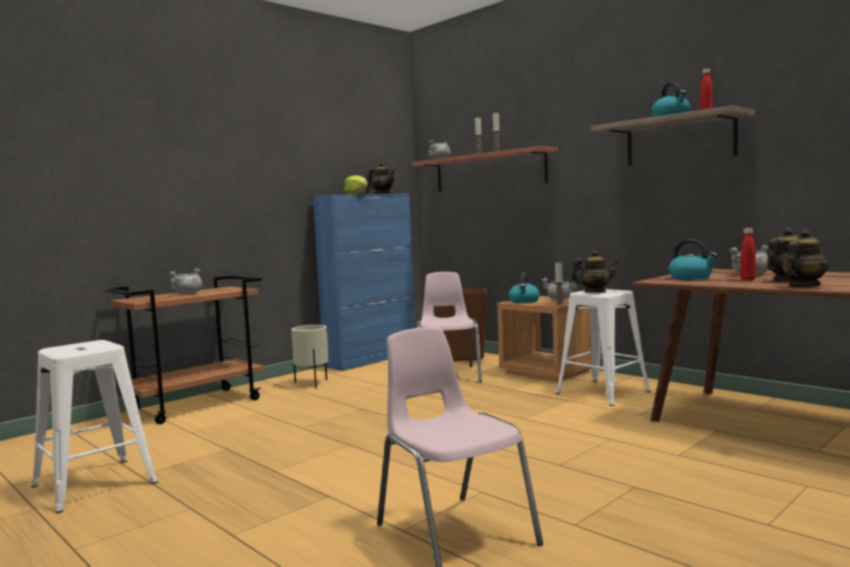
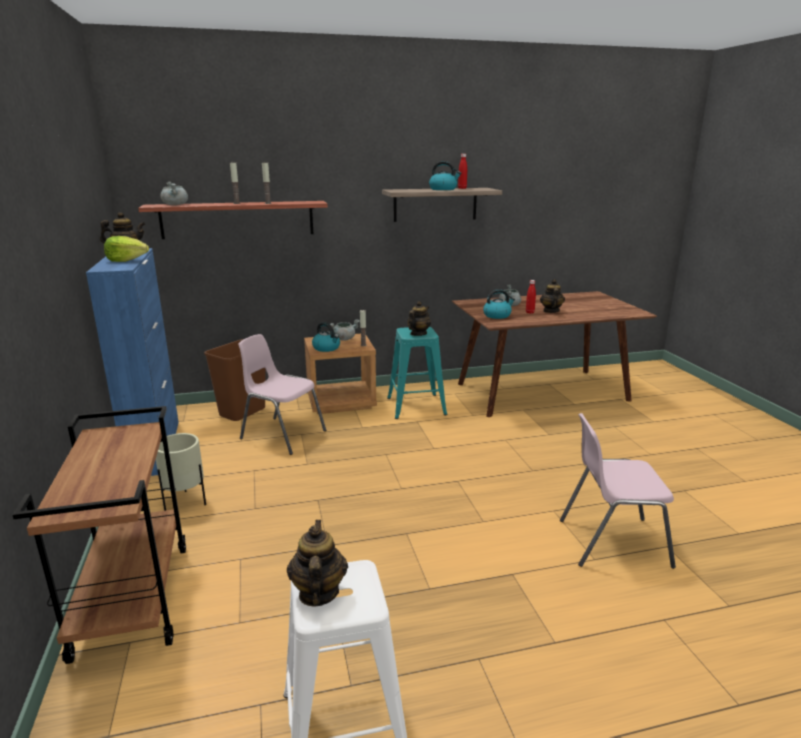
camera: 60 degrees left, 15 degrees up
(187, 294) = (106, 464): grey cooking pot -> none
(602, 392) = (415, 406): white stool -> turquoise stool
(803, 286) = (578, 316): teapot -> teapot (318, 593)

